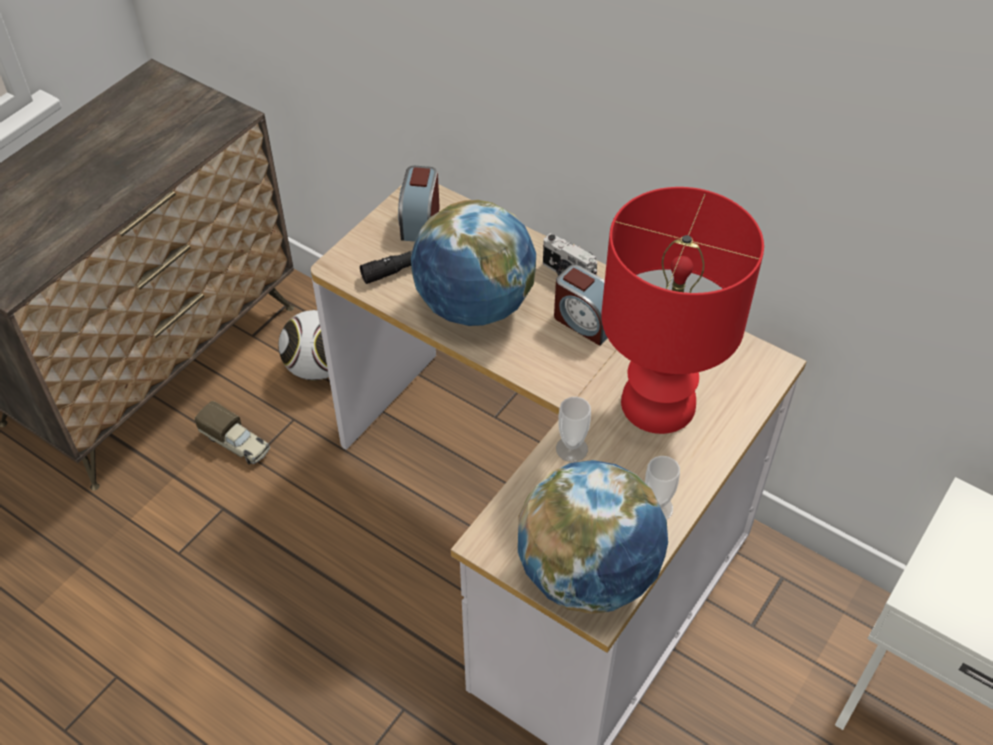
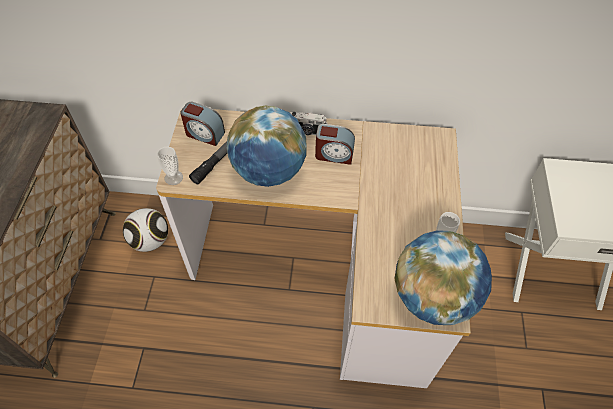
camera: 30 degrees left, 5 degrees up
(236, 443) = (128, 306): toy truck -> none
(420, 221) = (204, 134): alarm clock -> alarm clock turned 45 degrees counterclockwise
(571, 449) = (376, 229): cup -> cup (173, 177)
(658, 405) = (403, 184): red table lamp -> none

